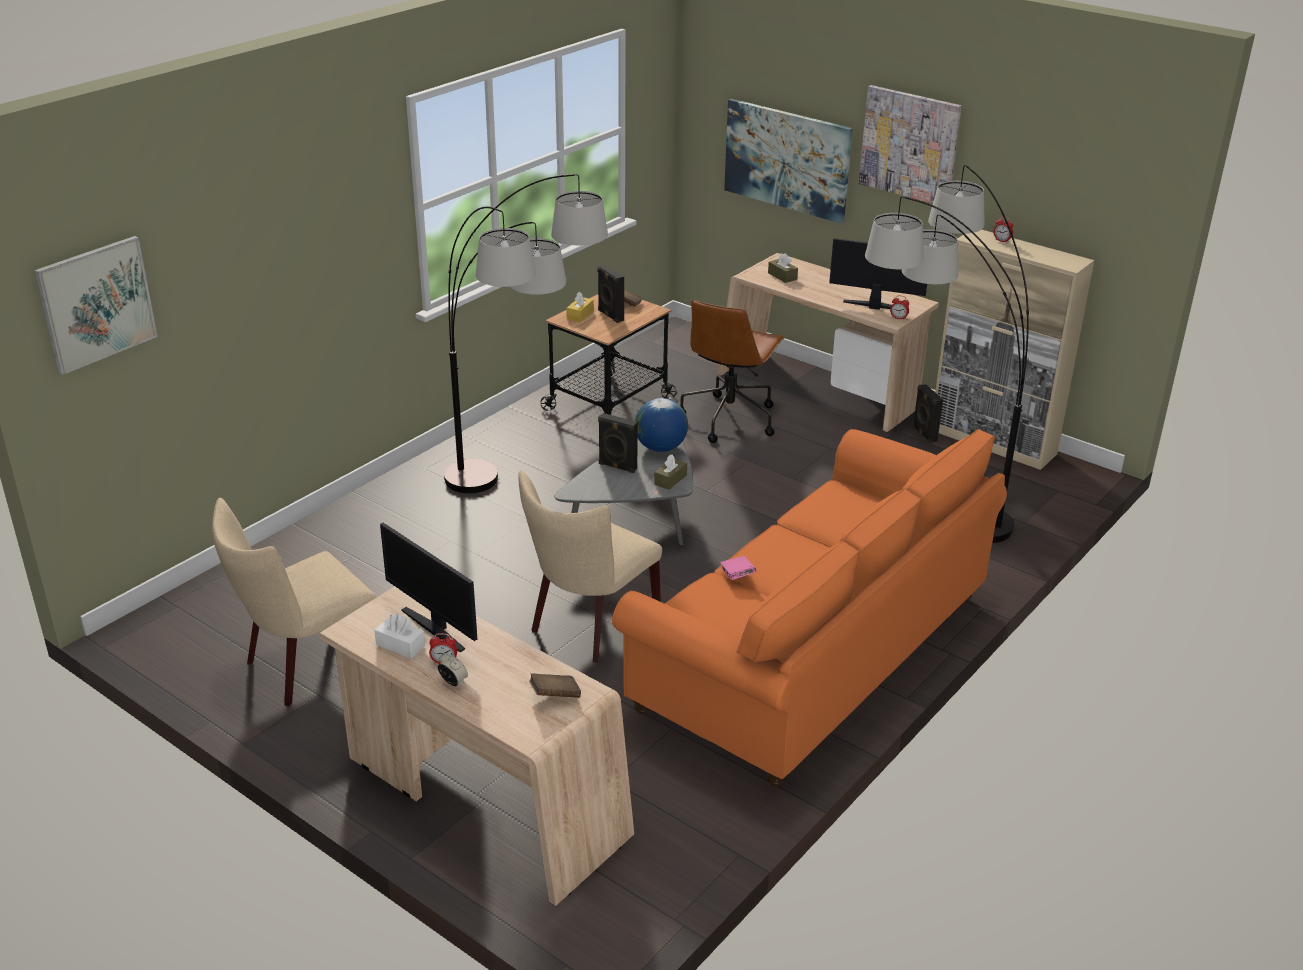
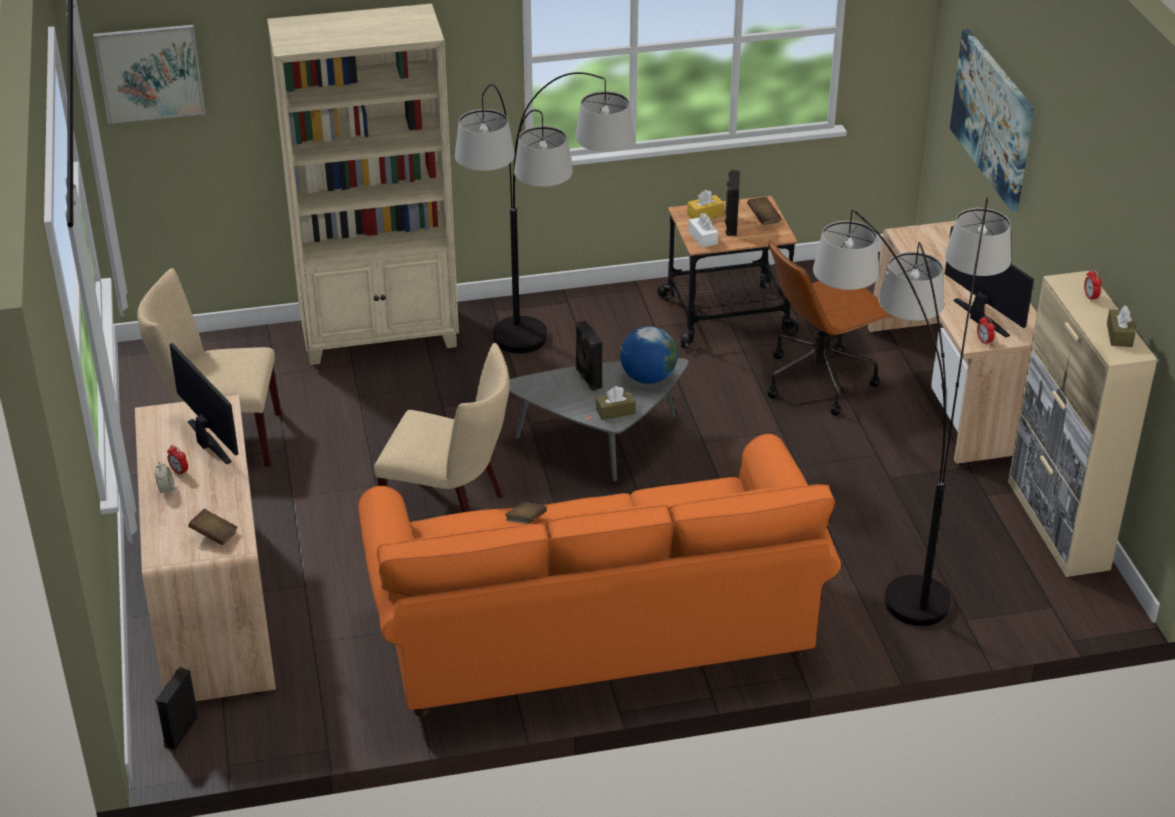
camera: 40 degrees right, 5 degrees up
(350, 525) = (381, 336): none -> beige bookcase
(400, 645) = (169, 444): white tissue box -> white tissue box (703, 238)
(435, 628) = (206, 443): monitor -> monitor turned 150 degrees clockwise
(589, 626) = (450, 513): beige chair -> beige chair turned 150 degrees counterclockwise
(737, 576) = (526, 521): pink book -> brown book
(782, 276) = (934, 247): brown tissue box -> brown tissue box (1119, 335)
(909, 145) = (1065, 149): picture -> none
(923, 434) = (994, 483): black speaker -> black speaker (180, 731)

